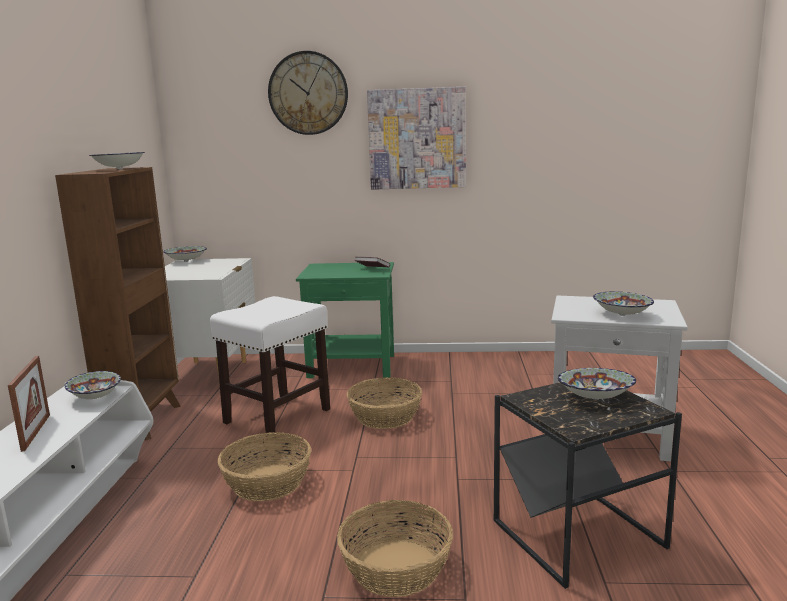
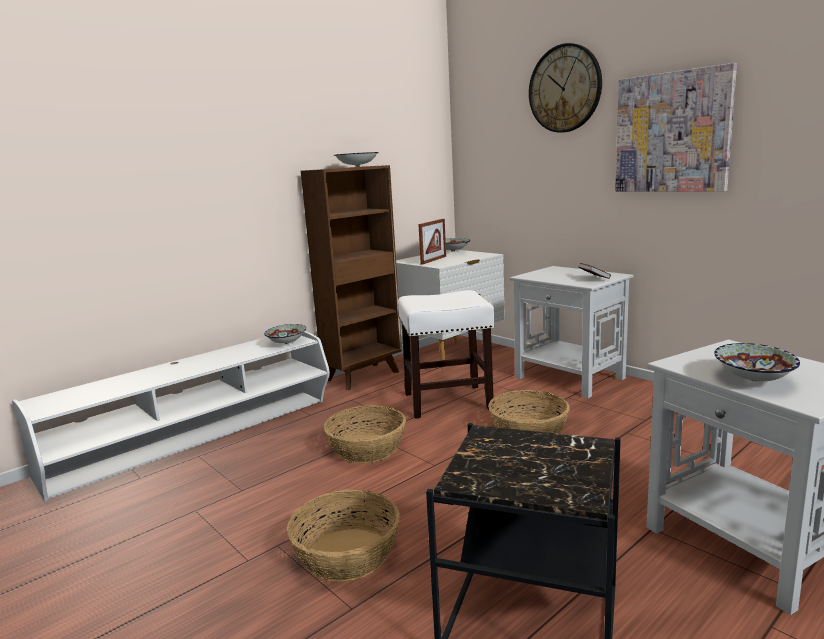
camera: 45 degrees right, 0 degrees up
(36, 432) = (227, 355): picture frame -> picture frame (433, 260)
(353, 366) = (570, 378): green side table -> white side table
(595, 398) = (553, 462): bowl -> none

